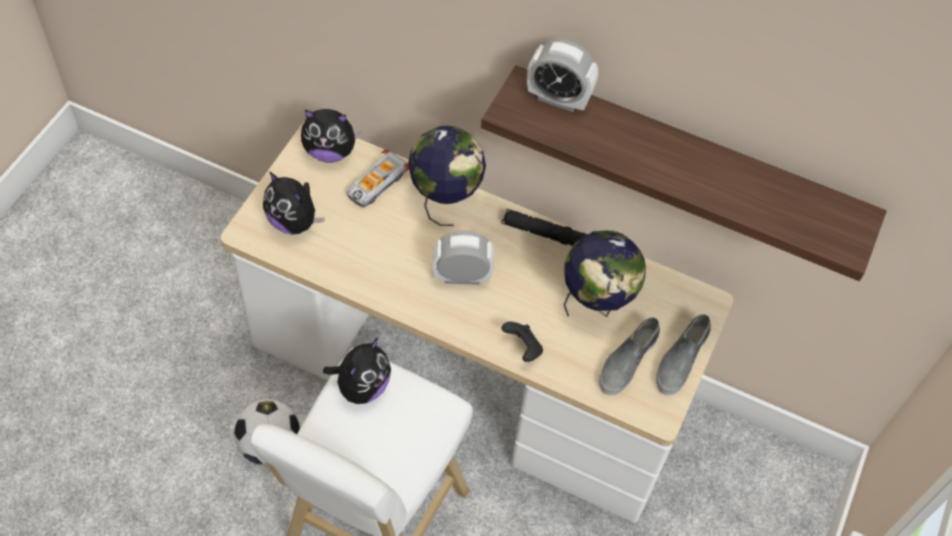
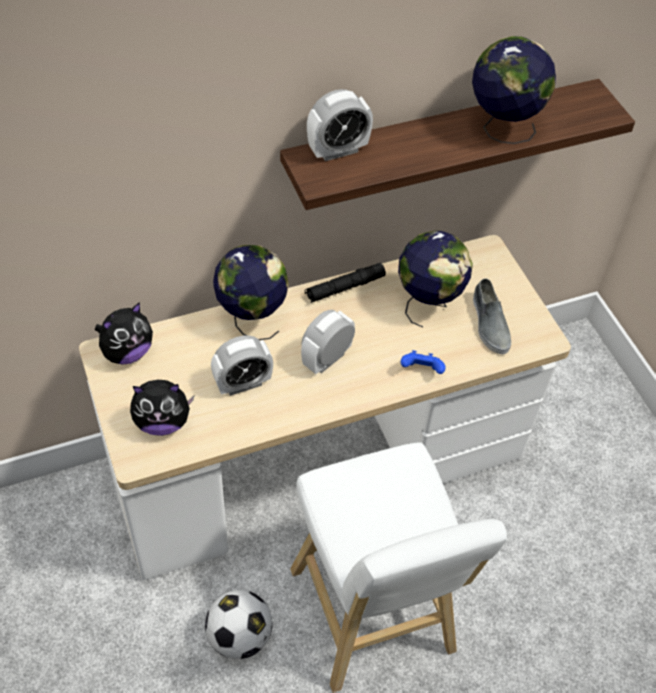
camera: 45 degrees left, 5 degrees down
(361, 386) = (342, 494): plush toy -> none
(376, 183) = (190, 347): toy car -> none
(379, 242) = (243, 384): none -> alarm clock
(523, 348) = (421, 370): black game controller -> blue game controller
(681, 359) = (516, 296): grey shoe -> none
(724, 185) = (502, 129): none -> globe

